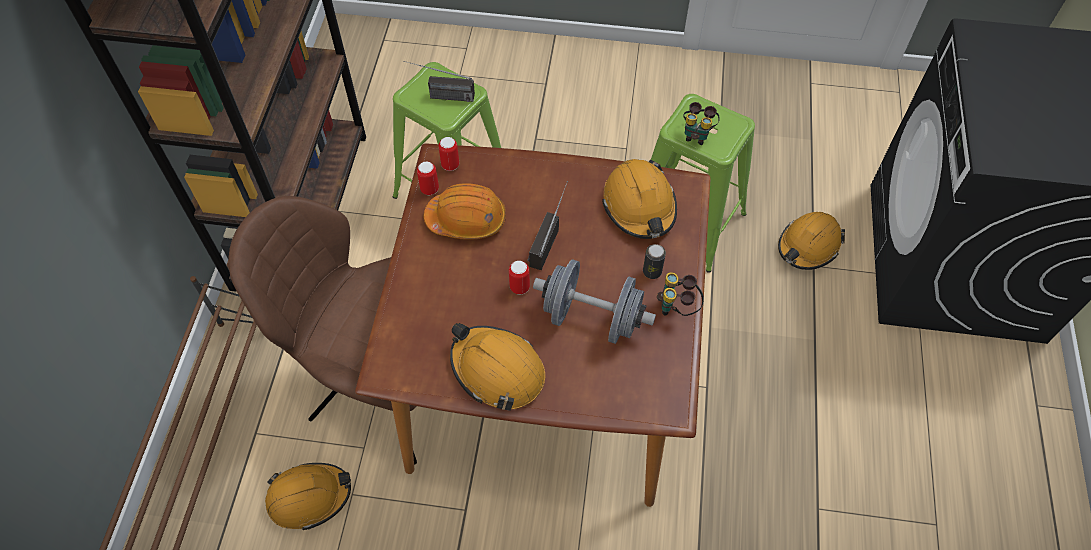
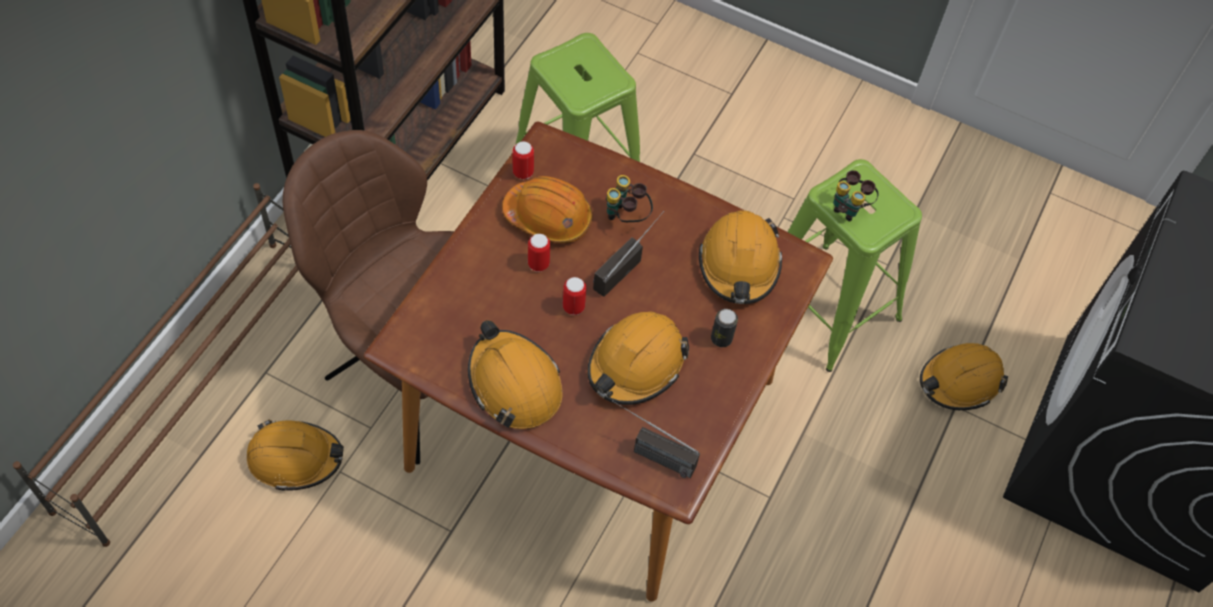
camera: 15 degrees right, 0 degrees up
(440, 96) = (583, 74): radio -> radio (648, 453)
(450, 165) = (555, 153): can -> can (538, 264)
(592, 318) = (636, 364): grey dumbbell -> orange hard hat
(677, 308) = (731, 386): binoculars -> binoculars (626, 217)

